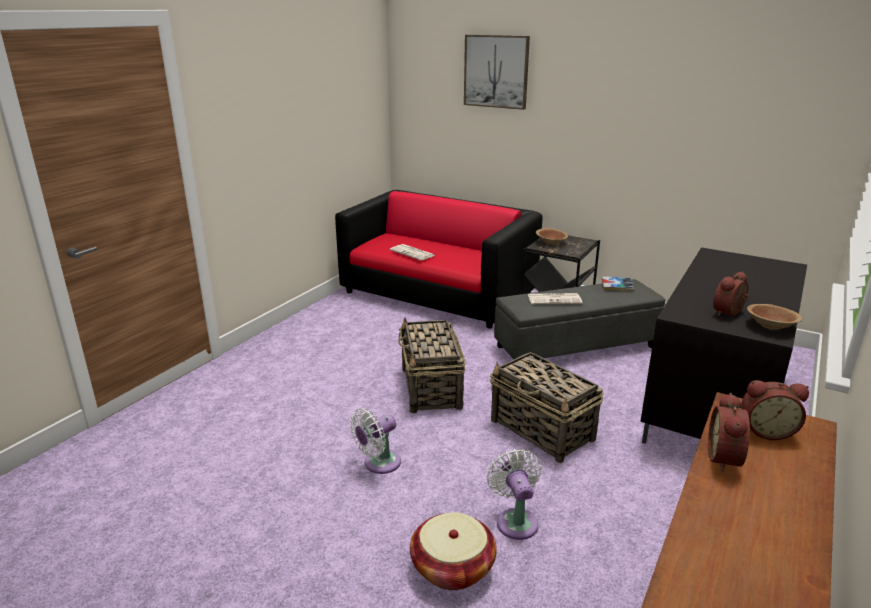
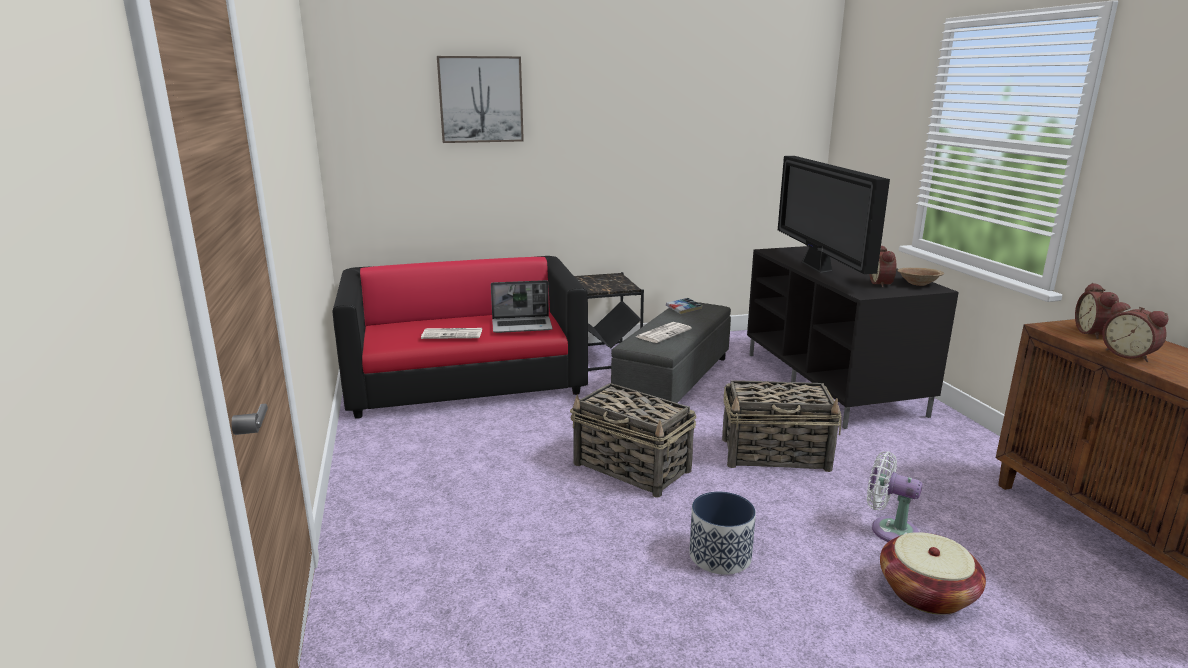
camera: 45 degrees left, 5 degrees down
(379, 463) = (720, 556): white fan -> planter
(464, 261) = (522, 326): none -> laptop
(551, 242) = (591, 284): brown bowl -> none
(709, 280) = (817, 268): none -> television
(766, 430) = (1095, 333): alarm clock -> alarm clock turned 135 degrees clockwise

